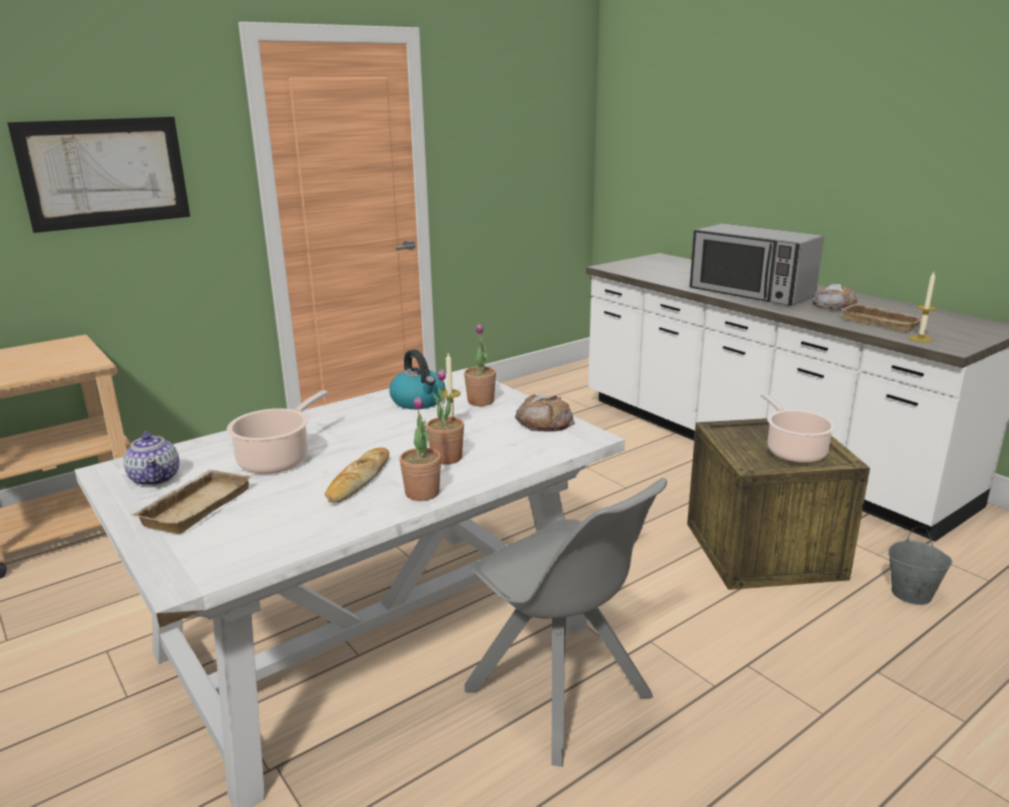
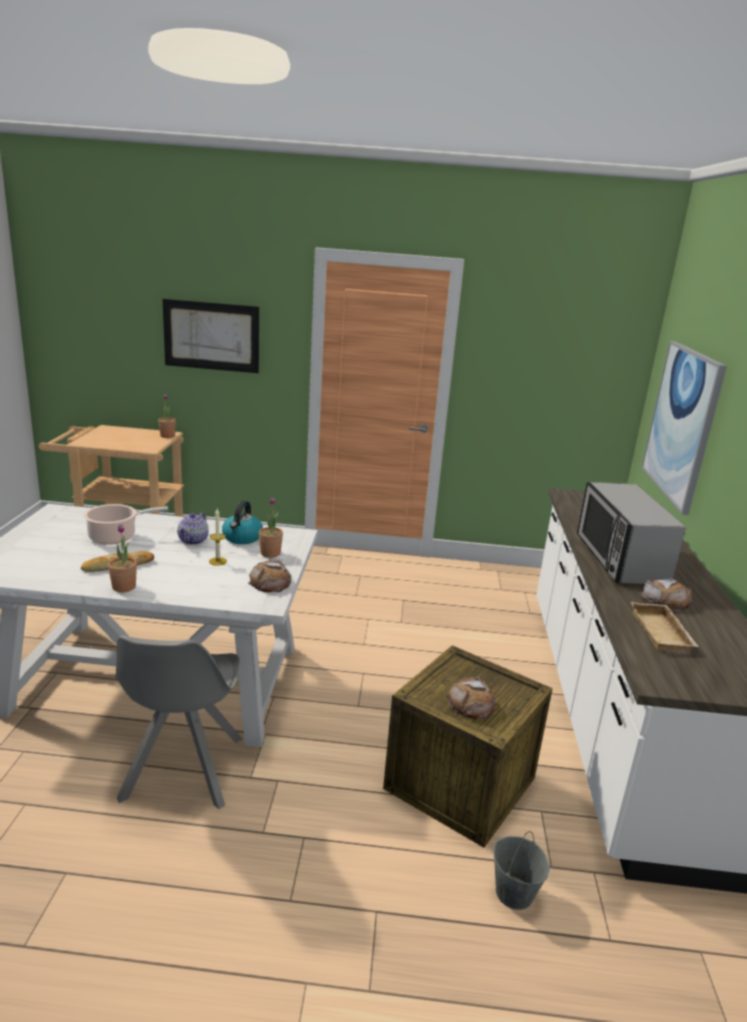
camera: 40 degrees right, 0 degrees up
(156, 478) = (60, 522): teapot -> teapot (193, 540)
(195, 506) = (42, 543): beige tray -> none
(446, 458) = (176, 575): potted plant -> potted plant (167, 436)
(685, 169) = (681, 423): none -> picture
(793, 451) = (471, 703): cooking pot -> bread
(920, 339) = (651, 661): candle -> none

